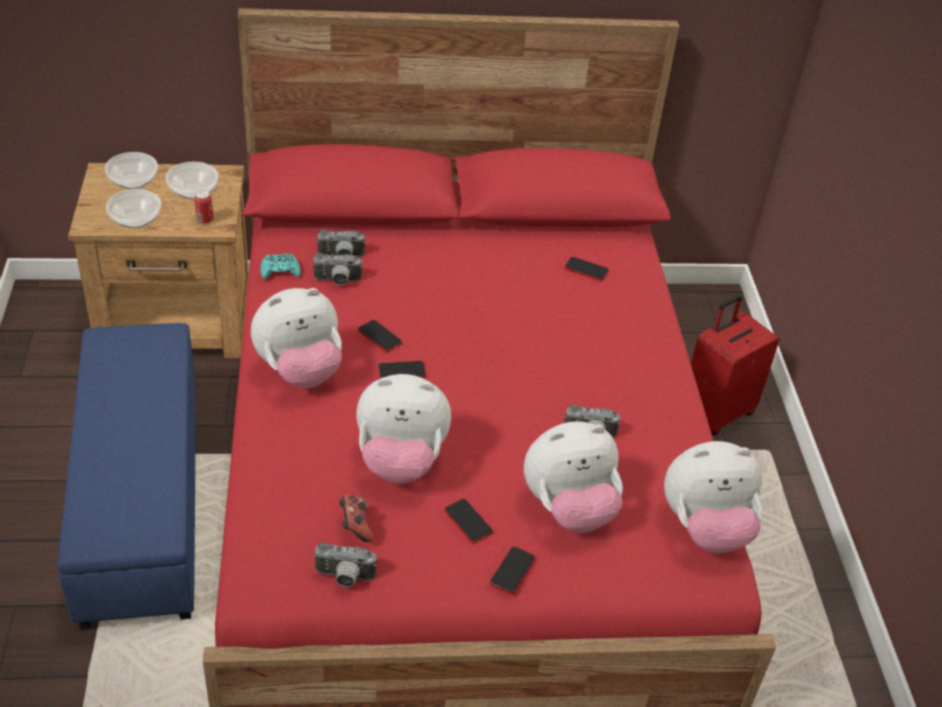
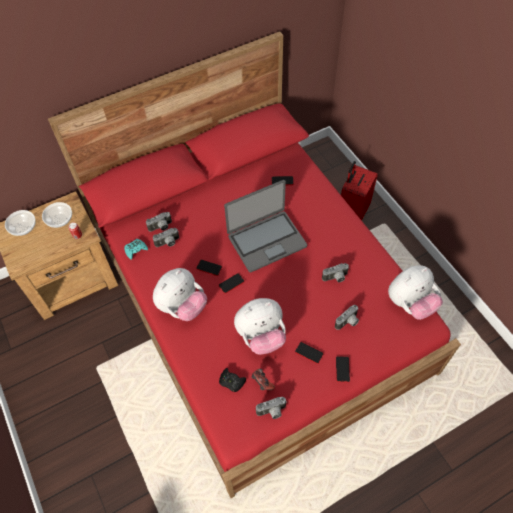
camera: 20 degrees left, 15 degrees up
(135, 220) = (41, 252): bowl -> none
(139, 503) = (117, 390): blue ottoman -> none
(305, 502) = (231, 381): none -> black game controller
(502, 337) = (266, 240): none -> laptop
(569, 508) = (348, 322): plush toy -> camera

